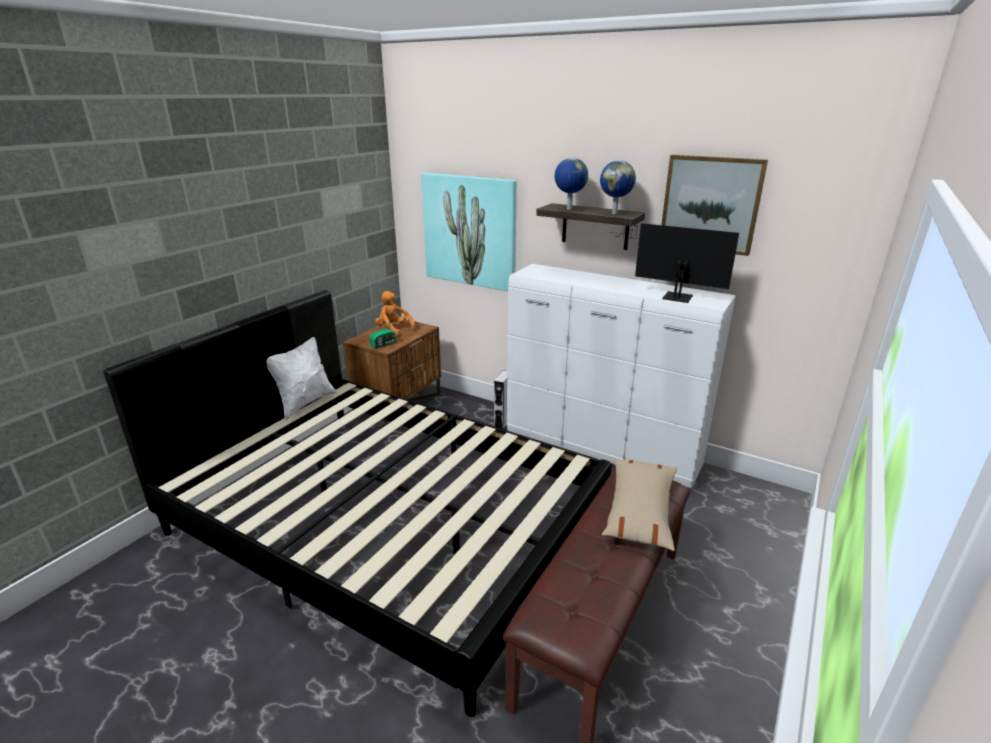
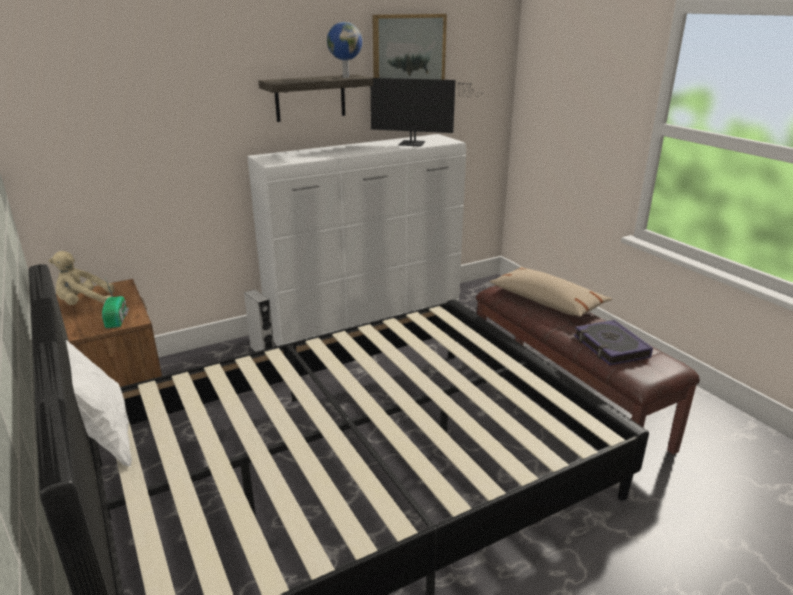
camera: 60 degrees left, 0 degrees up
(393, 329) = (85, 304): orange plush toy -> beige plush toy
(470, 231) = (148, 136): picture -> none
(569, 209) = (298, 80): globe -> none
(580, 580) = (610, 347): none -> book
(673, 296) = (416, 144): monitor -> monitor turned 135 degrees counterclockwise

